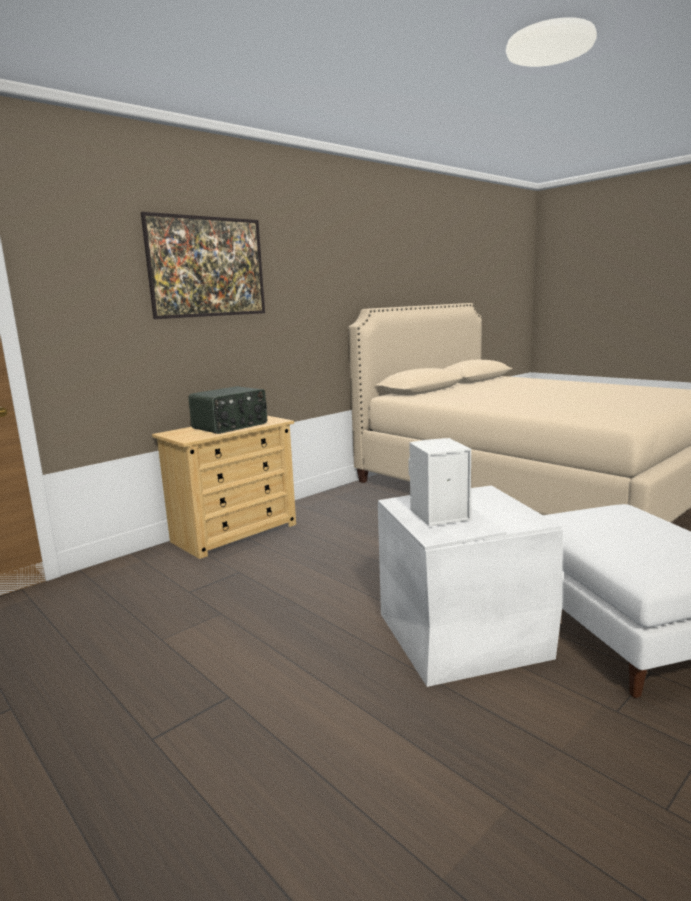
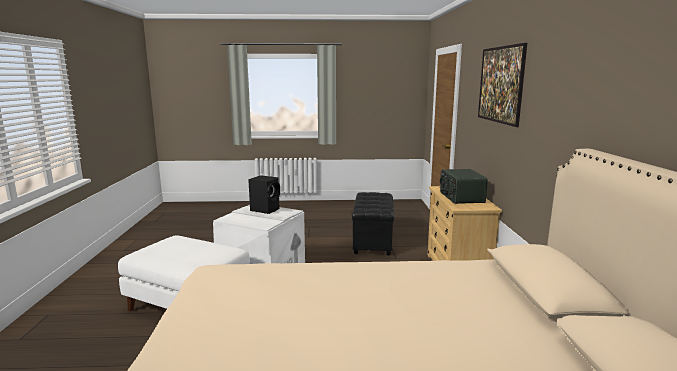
camera: 130 degrees right, 0 degrees up
(176, 615) = (373, 241): none -> black ottoman
(437, 515) = (265, 209): white speaker -> black speaker

